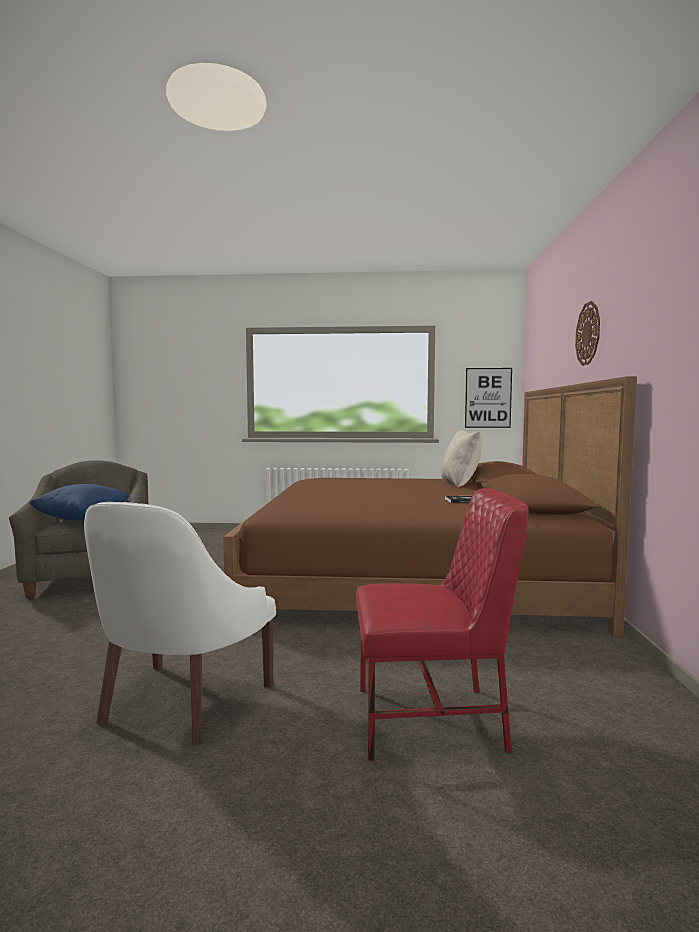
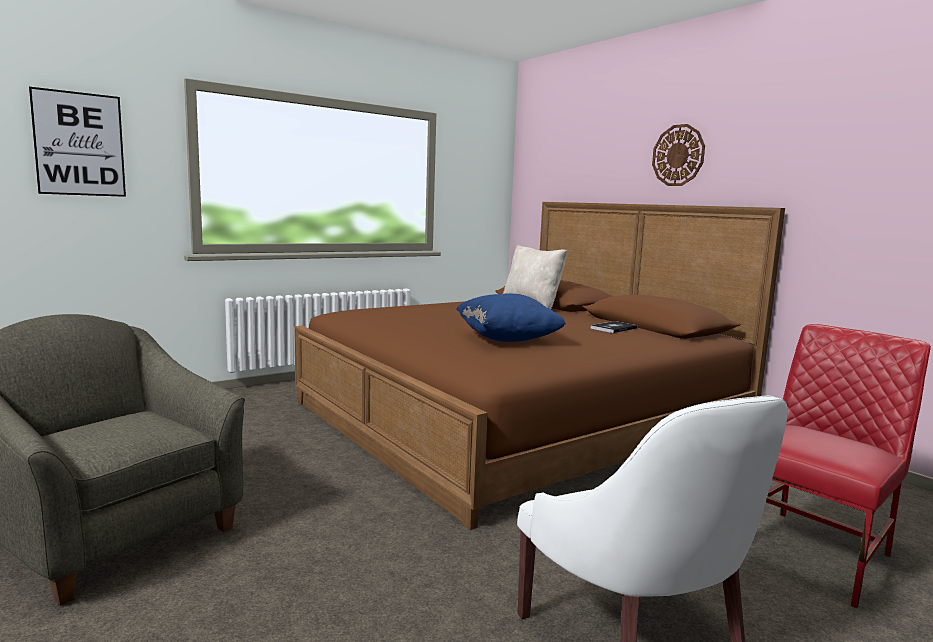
camera: 40 degrees left, 5 degrees up
(82, 519) = (115, 429): blue pillow -> blue pillow (507, 339)
(488, 398) = (484, 204): picture -> picture (79, 144)

